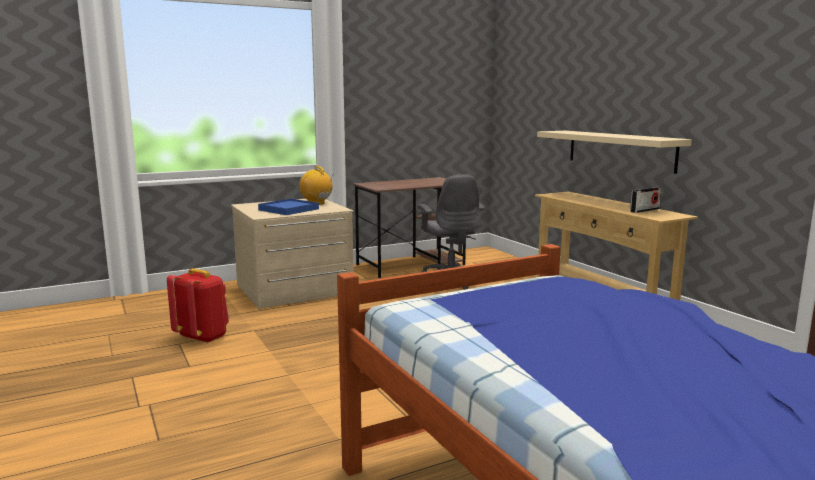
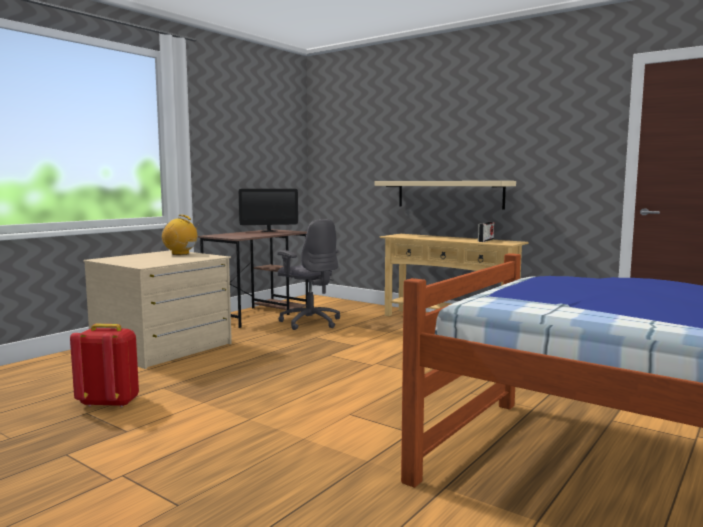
camera: 25 degrees left, 5 degrees down
(288, 209) = (162, 259): blue tray -> none
(430, 180) = (269, 231): none -> monitor

